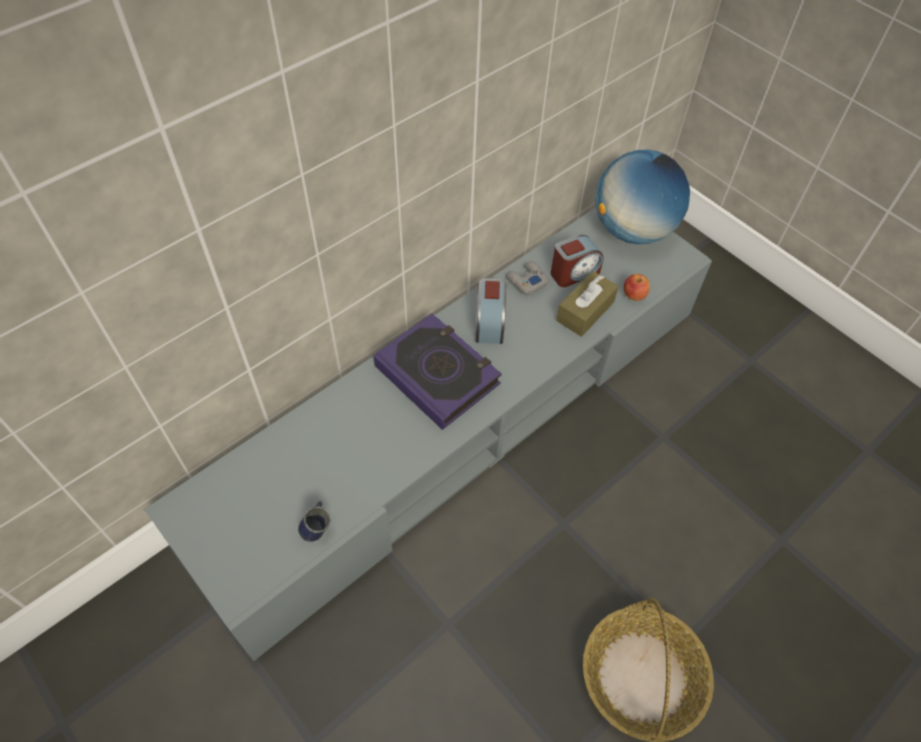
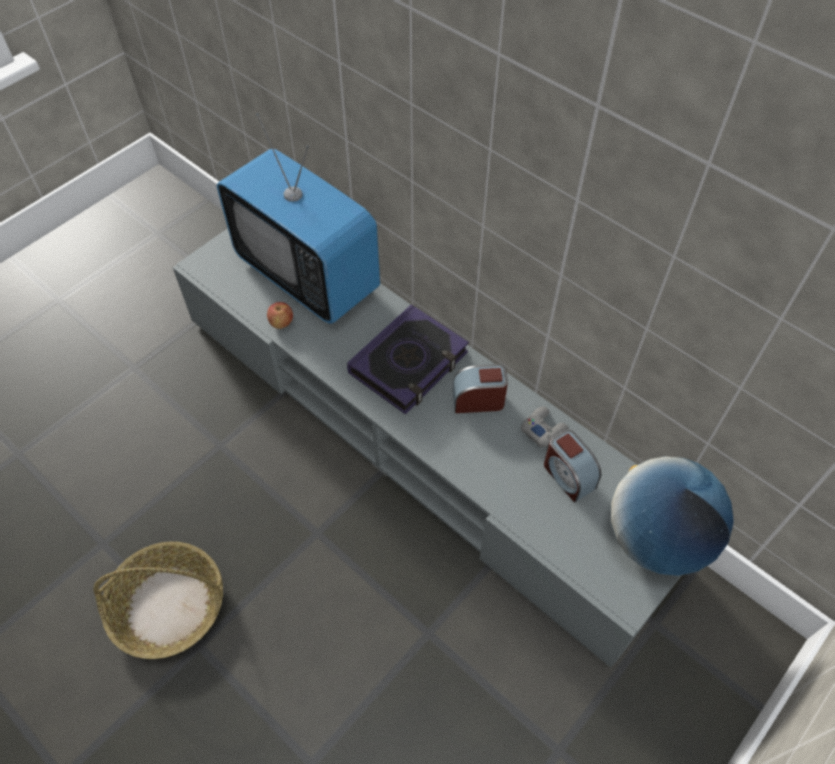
camera: 85 degrees right, 0 degrees up
(290, 463) = (308, 275): none -> television
(317, 527) = (251, 301): blue mug -> none
(585, 311) = (514, 488): brown tissue box -> none
(634, 295) = (549, 539): apple -> apple (281, 323)

